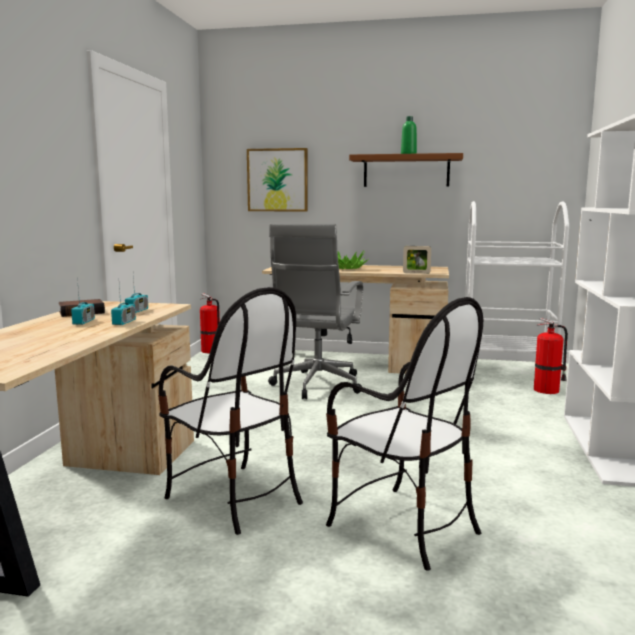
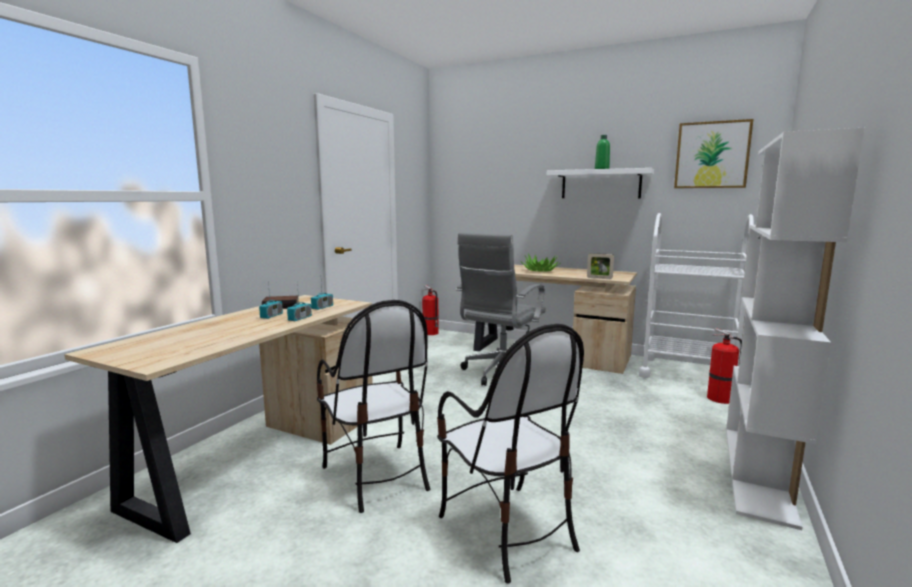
camera: 15 degrees right, 0 degrees up
(277, 180) = (489, 192): picture -> picture (712, 155)
(406, 171) = (600, 184): brown shelf -> white shelf

